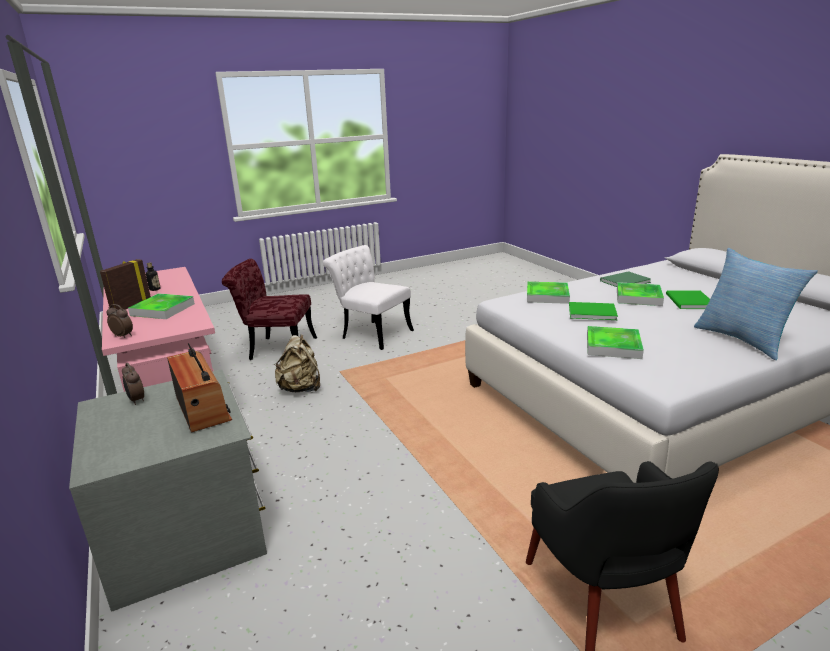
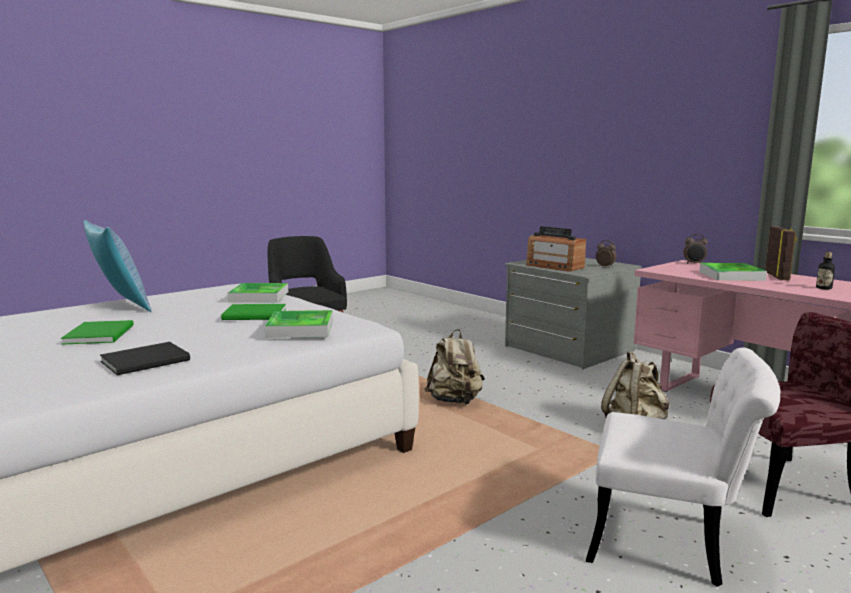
camera: 165 degrees right, 10 degrees down
(415, 431) = (455, 401): none -> beige backpack
(623, 281) = (148, 361): green book -> black book
(638, 297) = (166, 335): tray -> none

